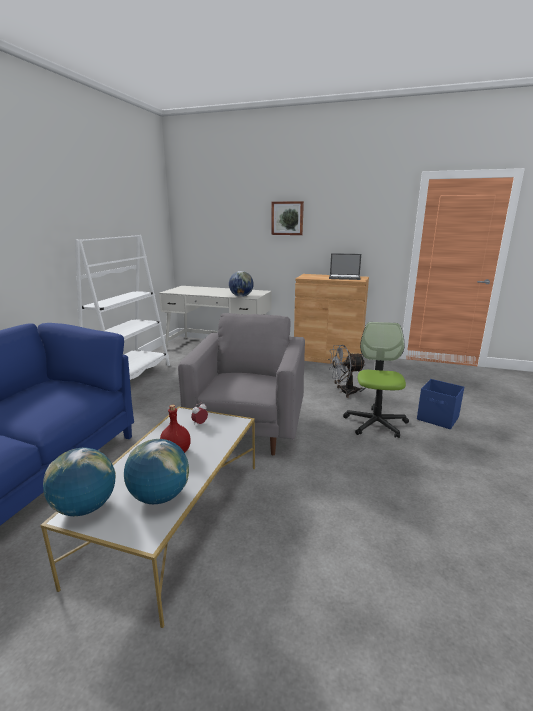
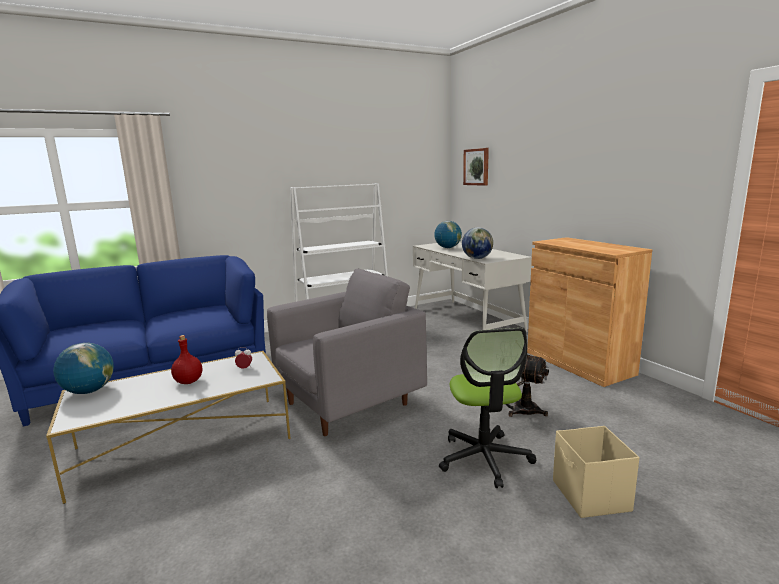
camera: 45 degrees right, 5 degrees down
(160, 497) = (121, 404): globe -> globe (448, 248)
(287, 218) = (555, 161): picture -> picture (476, 167)
(345, 277) = (605, 247): laptop -> none
(375, 423) = (484, 458): office chair -> office chair turned 120 degrees clockwise
(438, 418) = (590, 496): blue storage box -> beige storage box

